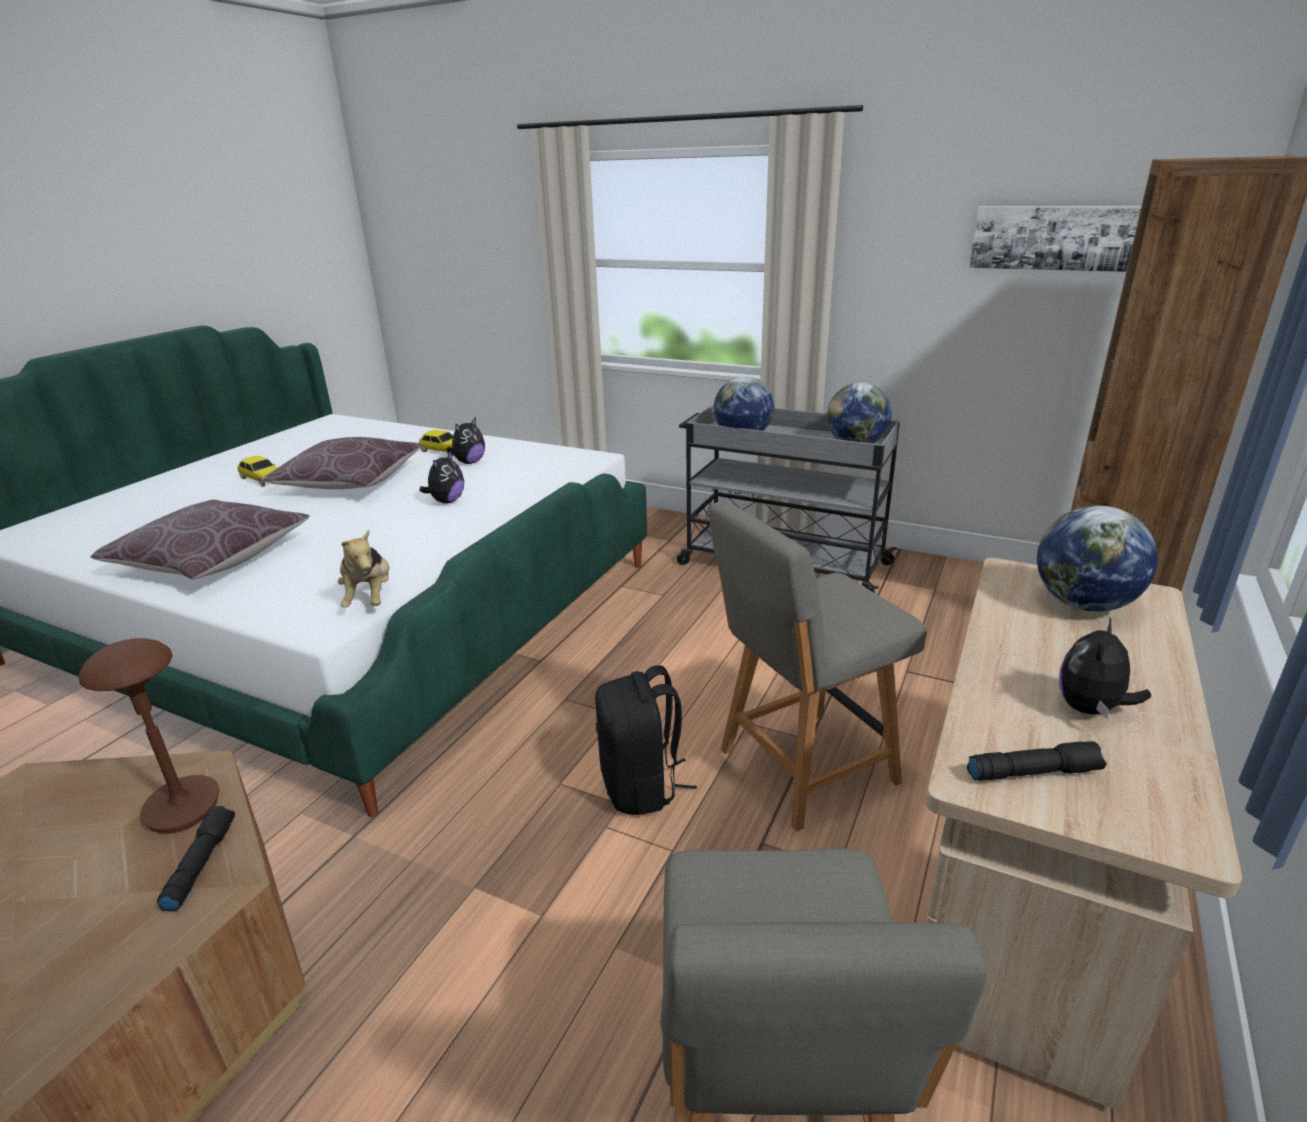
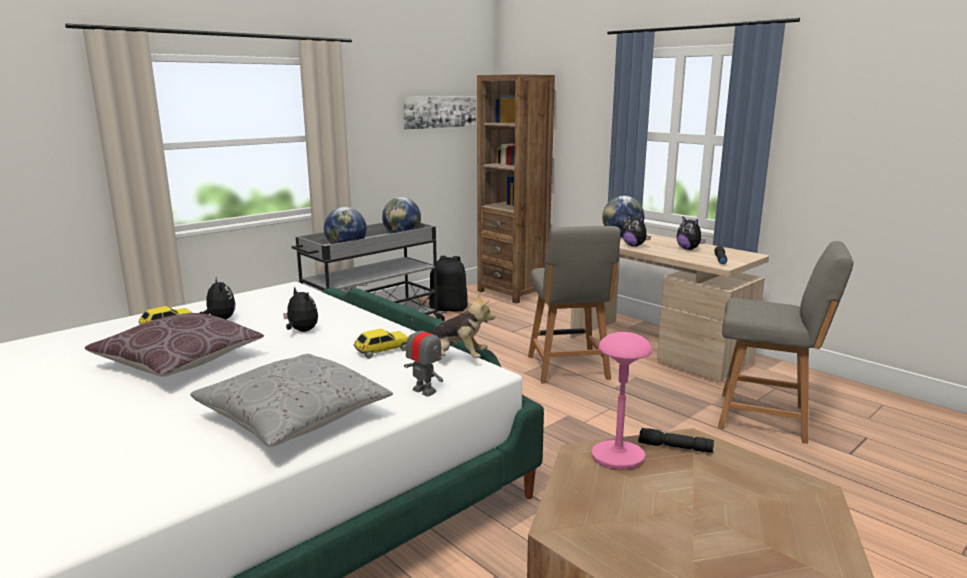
camera: 70 degrees left, 10 degrees down
(183, 806) = (618, 457): brown table lamp -> pink table lamp
(212, 559) = (294, 418): brown pillow -> grey pillow
(262, 479) = (79, 402): toy car -> toy car (382, 351)
(269, 603) = (424, 391): none -> toy robot
(641, 786) = (558, 408): black backpack -> black backpack (449, 309)
(1014, 630) = (634, 246): none -> plush toy

